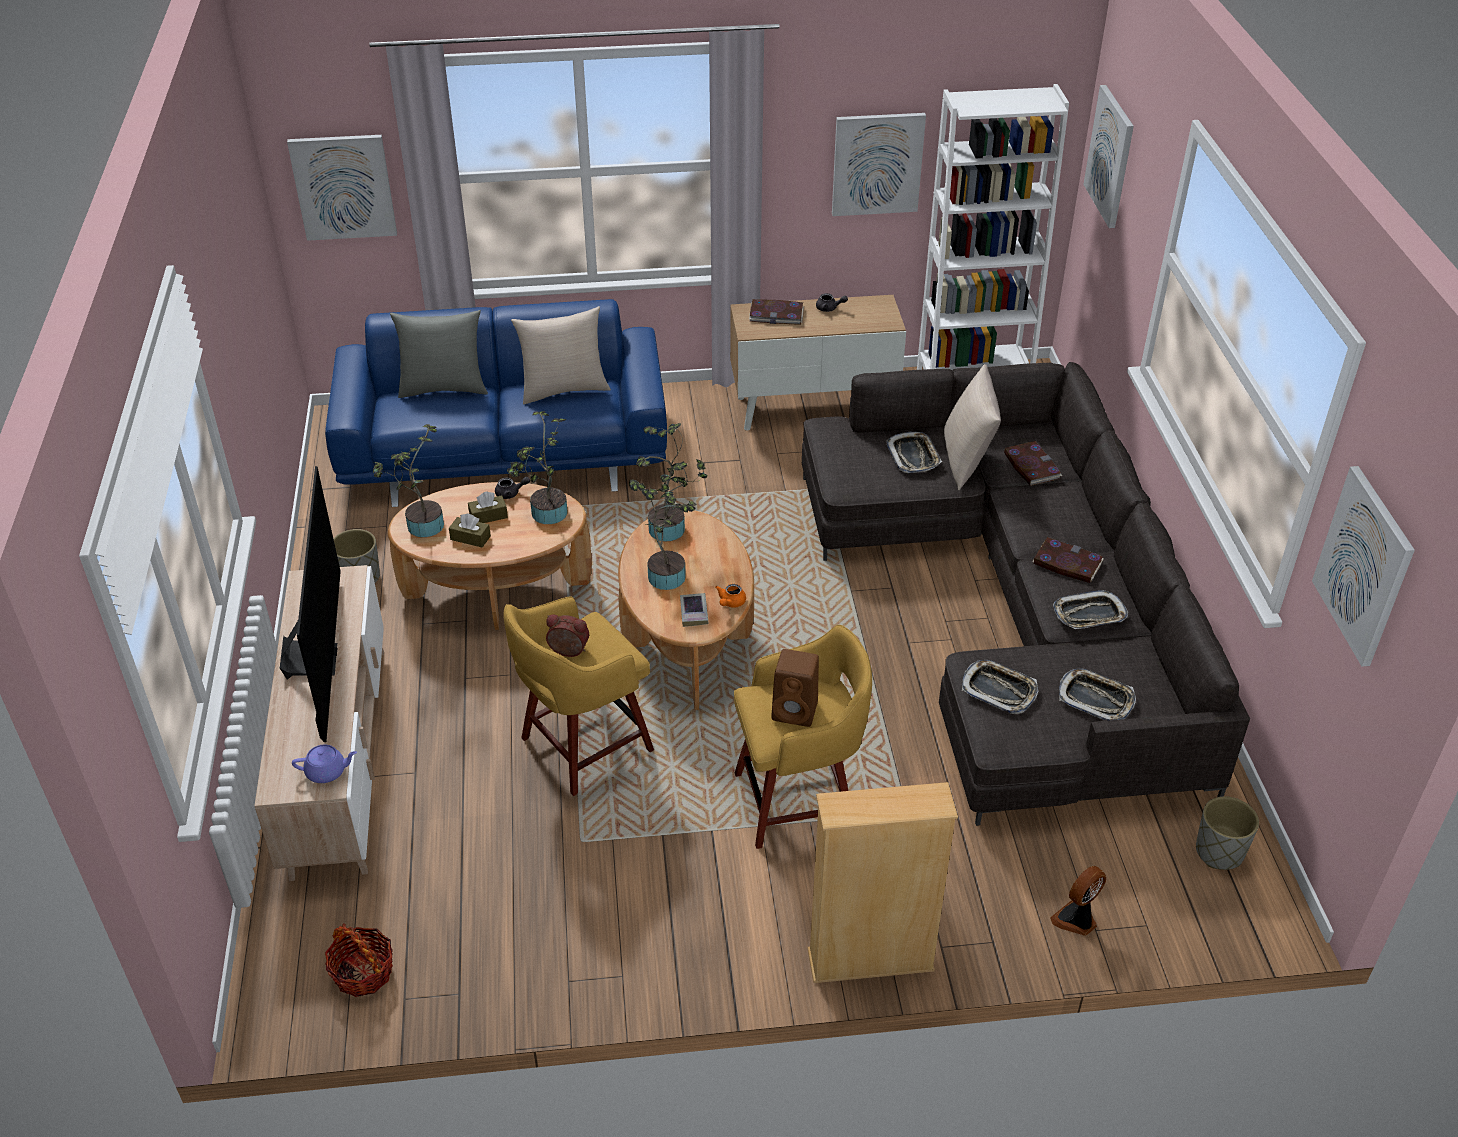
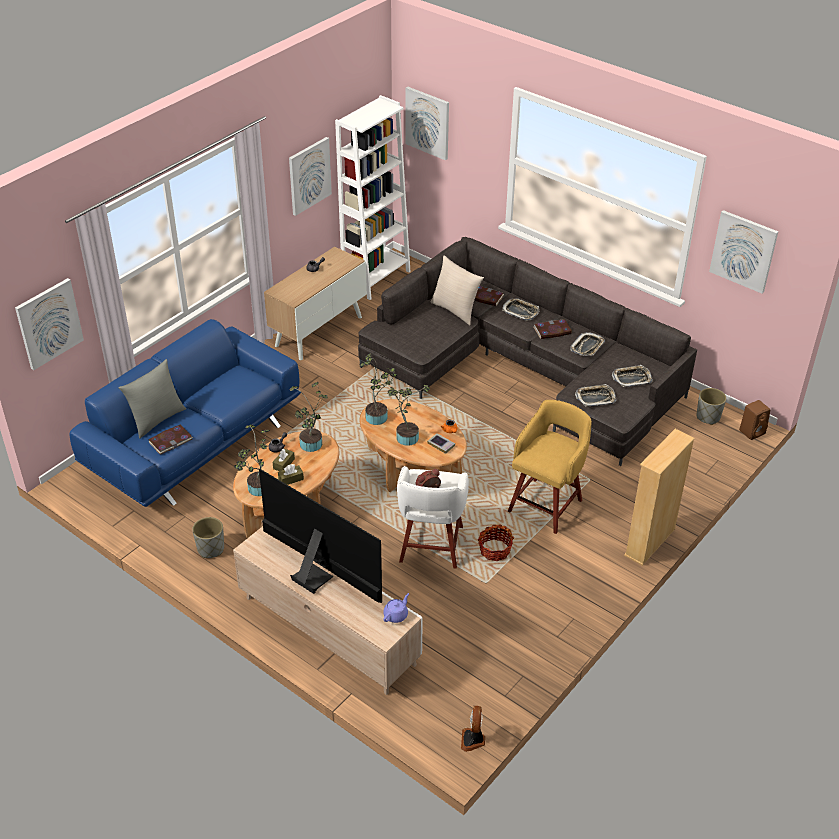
camera: 45 degrees left, 0 degrees up
(363, 972) = (473, 701): basket -> basket (494, 550)
(564, 389) = (225, 383): beige pillow -> none
(583, 746) = (430, 546): yellow stool -> white stool
(776, 314) = (294, 285): book -> book (170, 441)
(796, 711) = (552, 452): brown speaker -> brown speaker (752, 431)
(913, 456) = (432, 321): tray -> tray (520, 311)
(1076, 920) = (695, 475): fan -> fan (473, 740)

